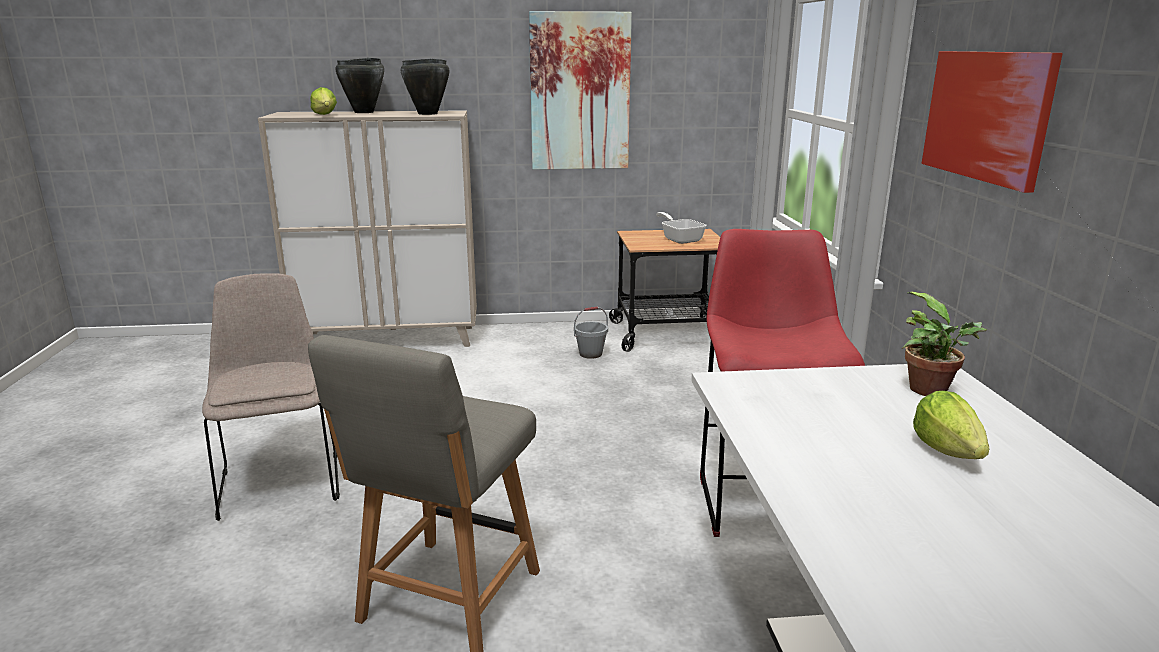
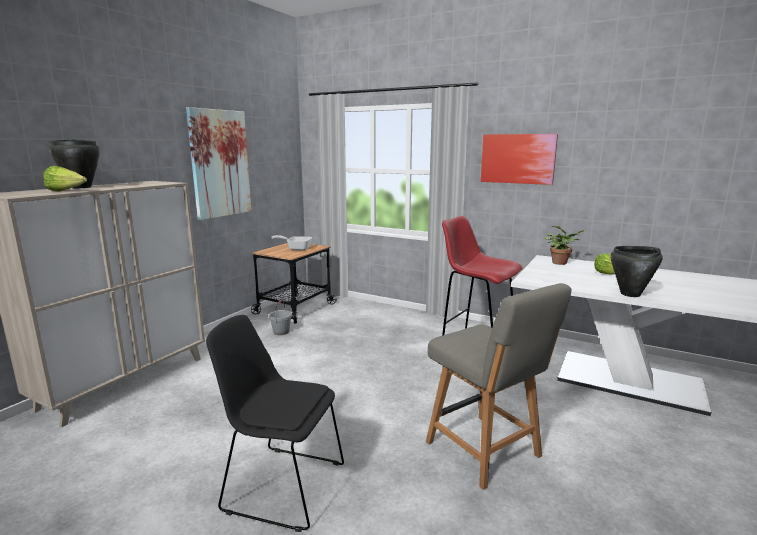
camera: 55 degrees left, 5 degrees down
(280, 481) = (281, 485): beige chair -> black chair
(427, 114) = (148, 184): black cooking pot -> black cooking pot (630, 294)

